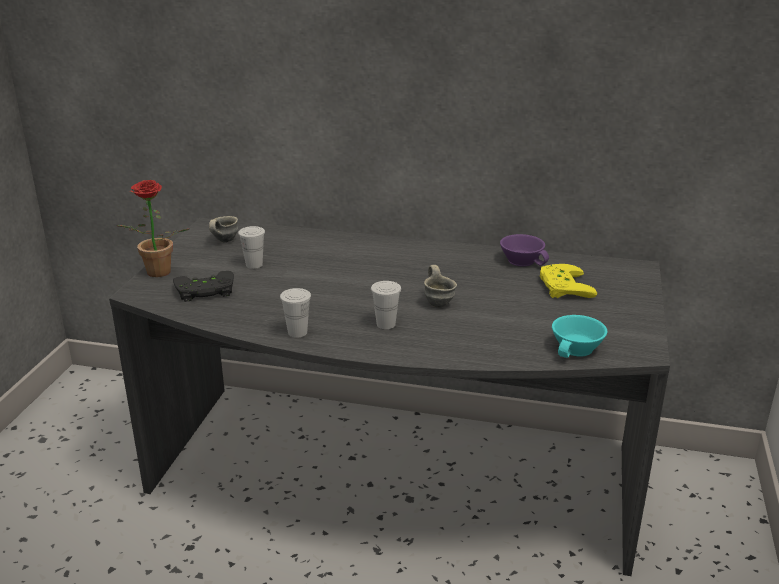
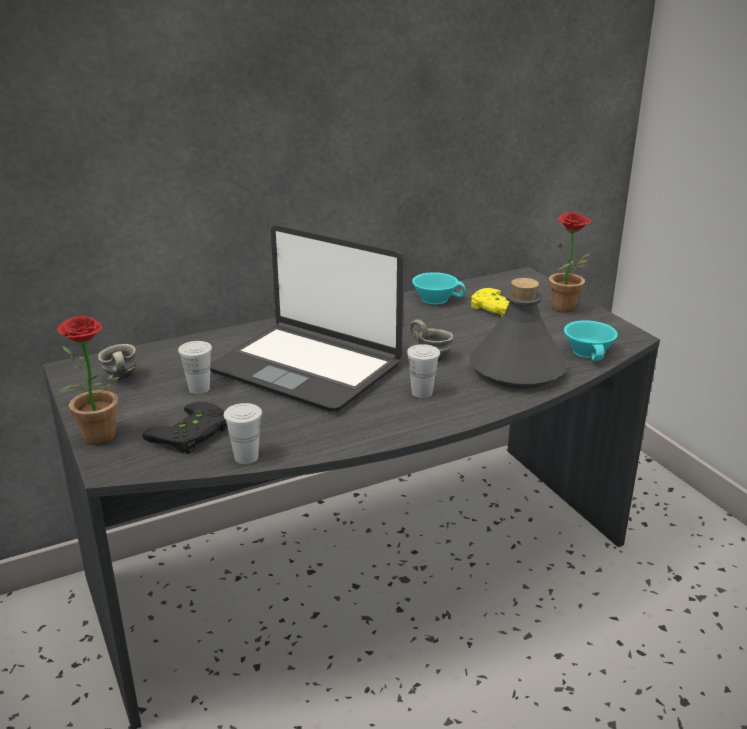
camera: 40 degrees left, 0 degrees up
(297, 332) = (358, 433): white cup -> white cup (246, 457)
(340, 276) = (307, 367): none -> laptop
(488, 338) = (518, 370): none -> grey bottle
(523, 260) = (436, 298): purple cup -> turquoise cup
(624, 308) = (567, 309): none -> potted plant

